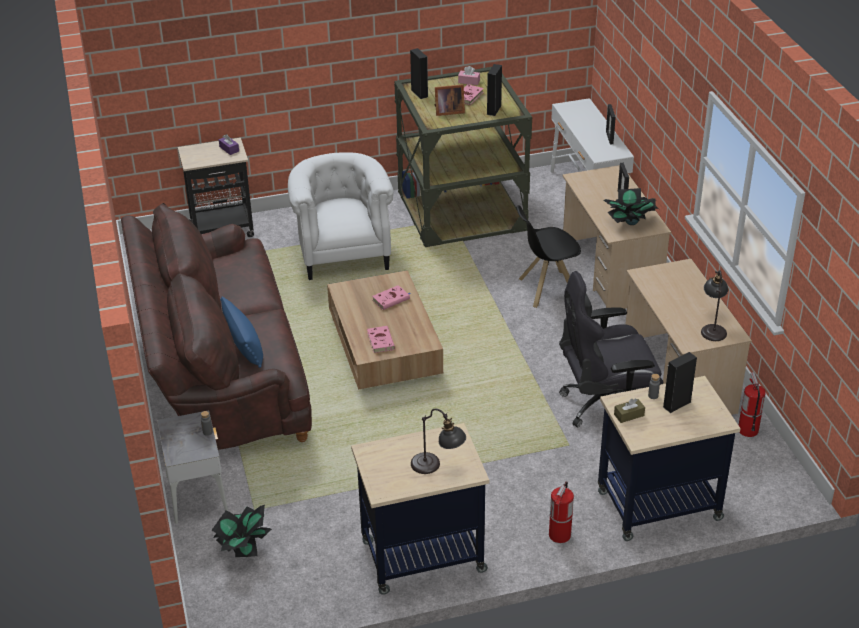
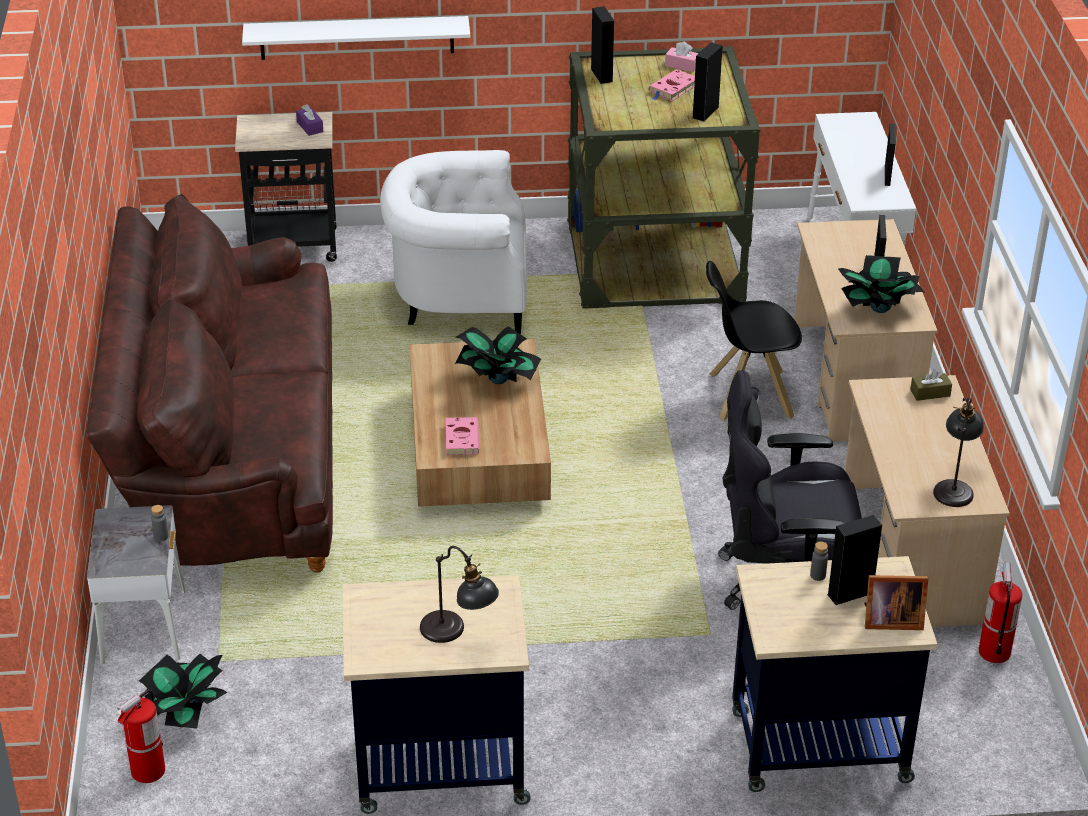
camera: 10 degrees right, 0 degrees up
(244, 344) = (251, 416): blue pillow -> none
(254, 86) = (357, 37): none -> white shelf
(343, 252) = (459, 300): white armchair -> white armchair turned 90 degrees counterclockwise
(391, 299) = (497, 379): pink book -> potted plant
(448, 111) = (635, 107): picture frame -> picture frame (890, 620)
(559, 535) = (655, 767): fire extinguisher -> fire extinguisher (148, 771)
(629, 415) = (771, 599): brown tissue box -> brown tissue box (930, 393)

